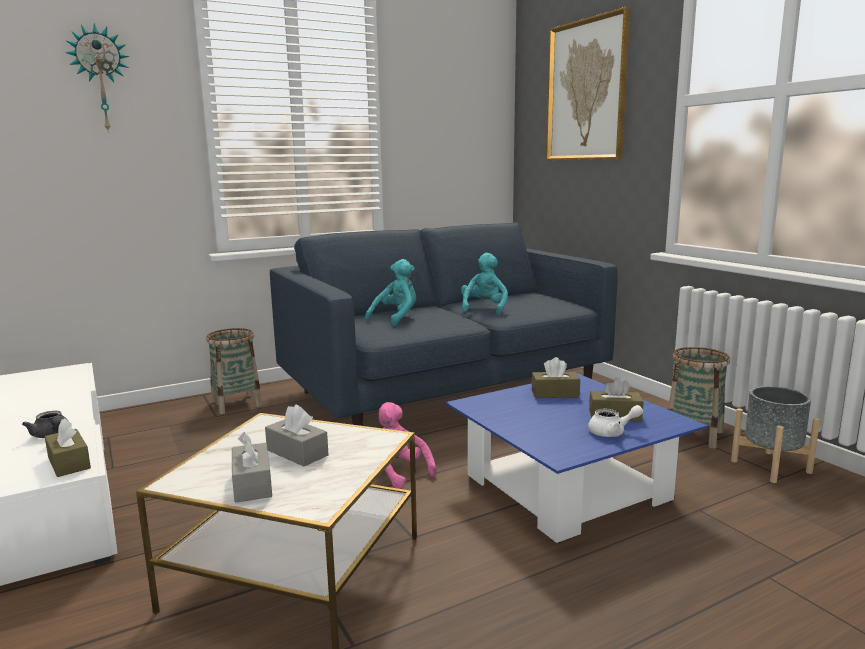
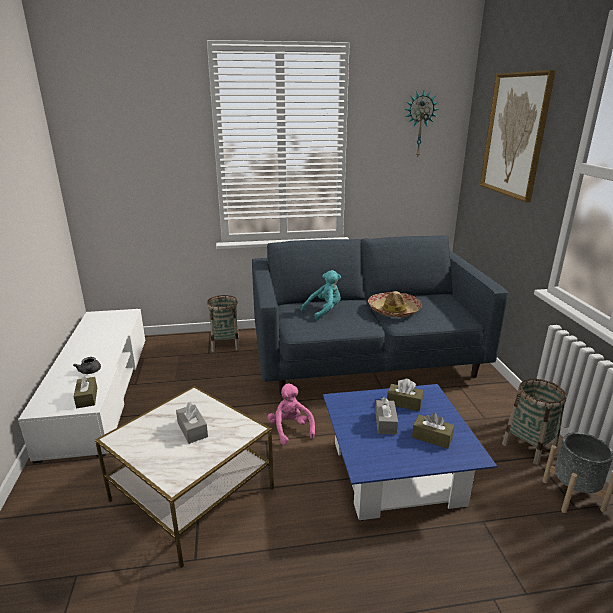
camera: 20 degrees right, 10 degrees up
(101, 79) = (148, 127): wall clock -> wall clock (419, 124)
(252, 484) = (153, 451): grey tissue box -> grey tissue box (385, 423)
(484, 309) = (394, 310): turquoise plush toy -> hat
(612, 432) = (416, 455): white teapot -> none

